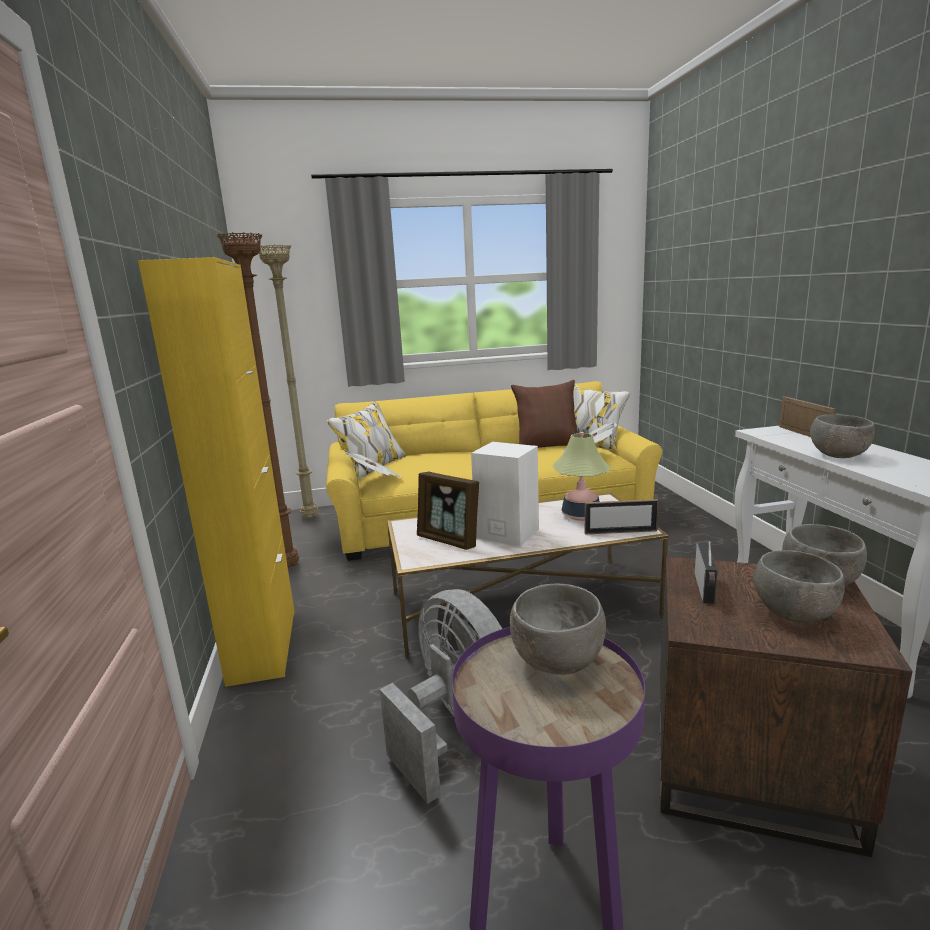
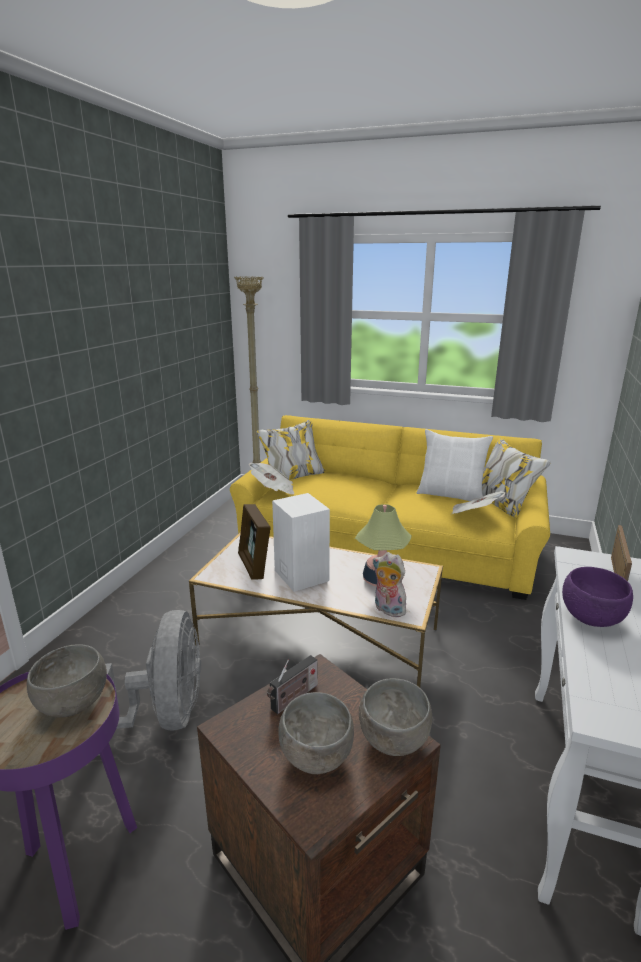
camera: 30 degrees right, 5 degrees up
(263, 645) = (131, 596): yellow cabinet -> none
(290, 566) = (206, 540): brown floor lamp -> none
(547, 445) = (451, 494): brown pillow -> white pillow
(620, 532) = (387, 610): picture frame -> plush toy
(837, 456) = (590, 618): grey bowl -> purple bowl

